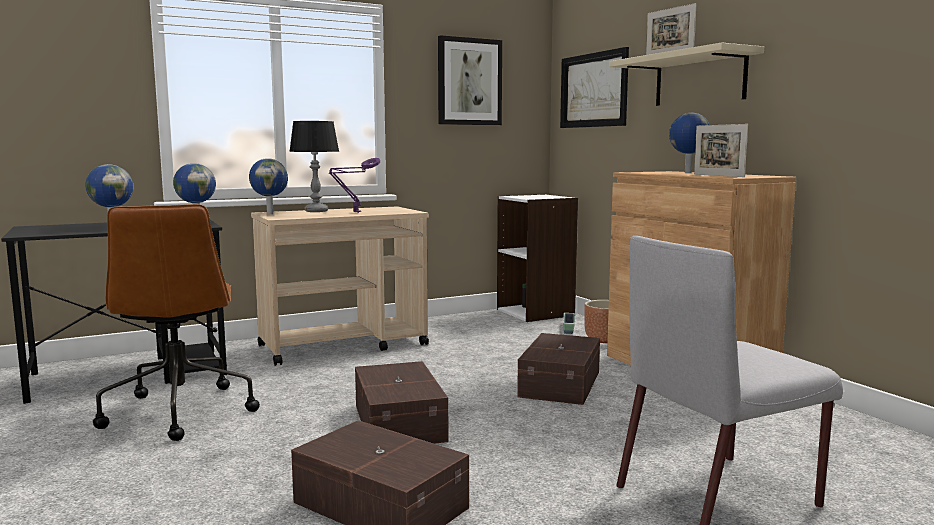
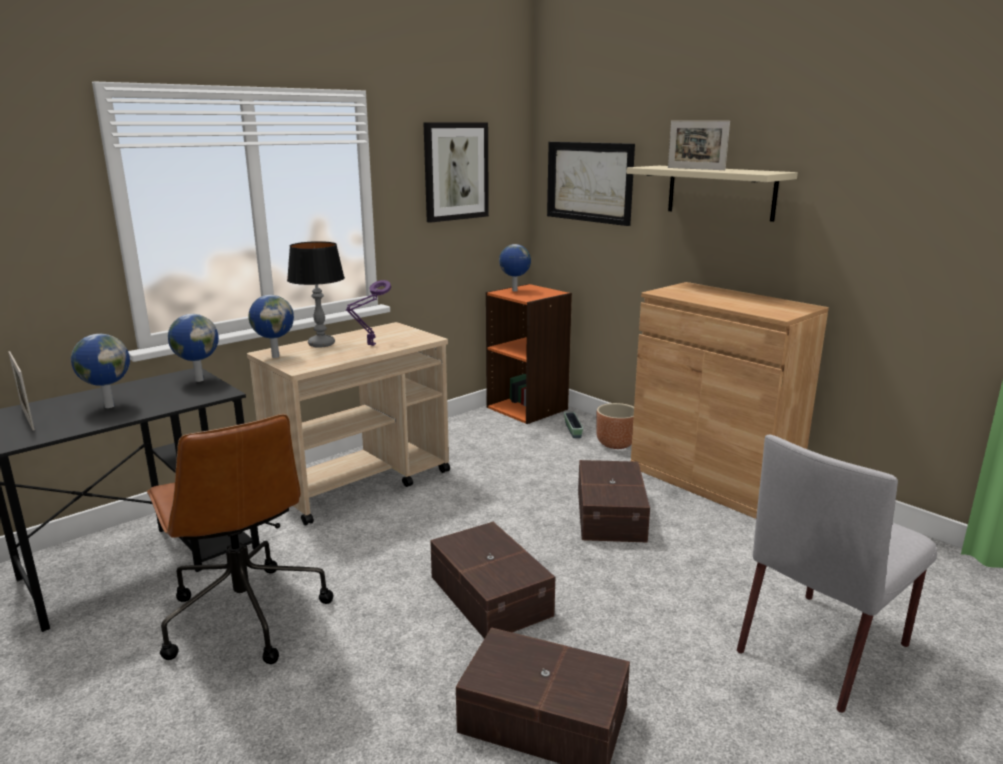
camera: 15 degrees left, 10 degrees up
(536, 312) = (528, 408): white bookcase -> orange bookcase
(688, 173) = (717, 294): globe -> globe (514, 291)
(718, 175) = (760, 308): picture frame -> picture frame (27, 417)

